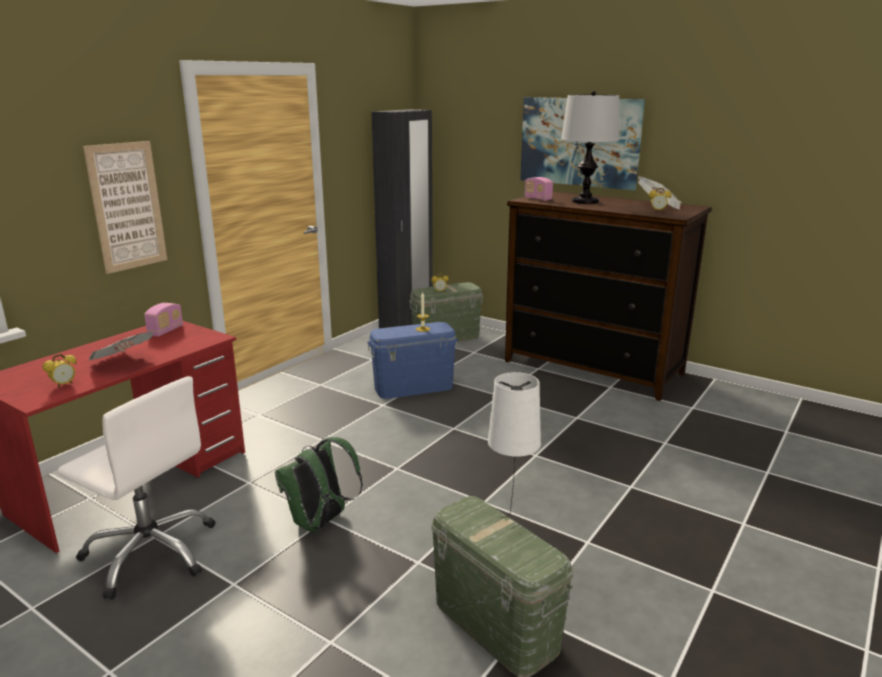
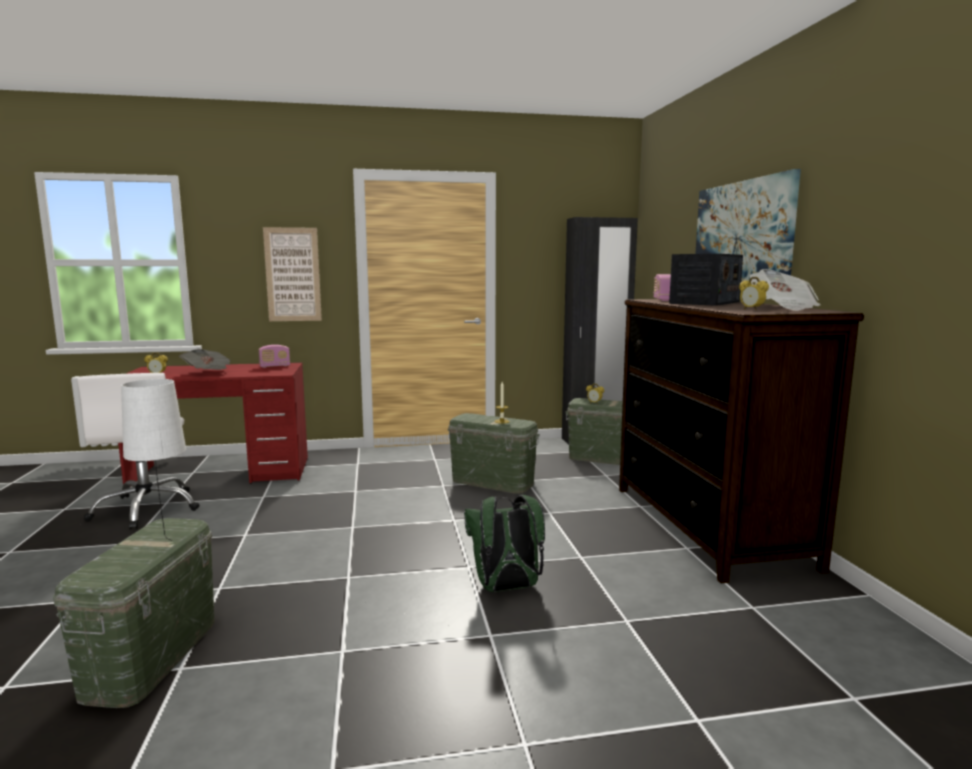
camera: 45 degrees right, 10 degrees down
(320, 523) = (237, 535): green backpack -> green backpack (506, 588)
(413, 387) = (493, 482): blue storage box -> green storage box
(584, 201) = (705, 302): table lamp -> radio

